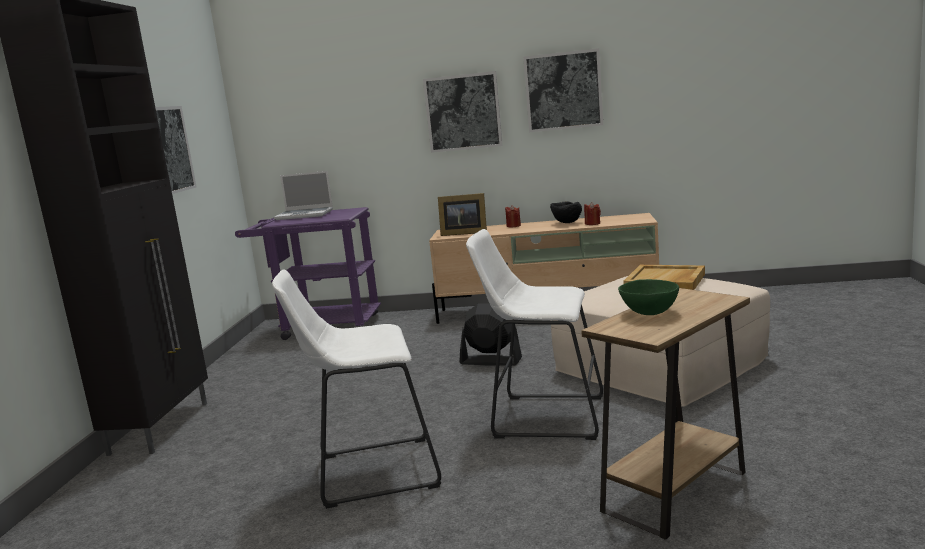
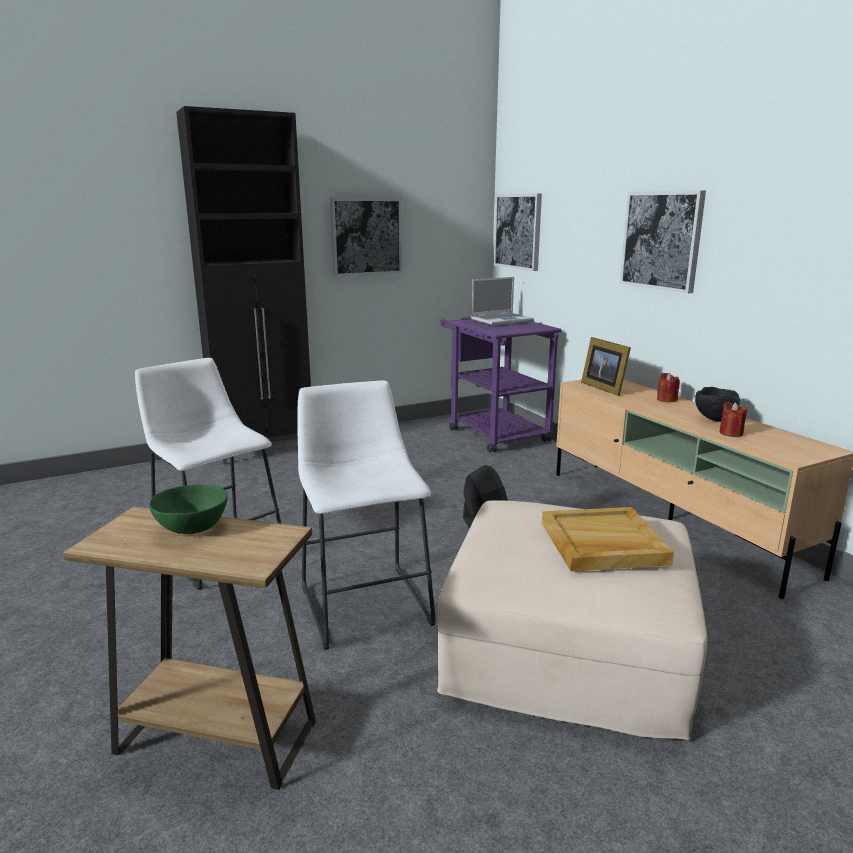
camera: 55 degrees right, 5 degrees up
(305, 215) = (502, 320): laptop -> laptop turned 90 degrees counterclockwise
(563, 91) = (781, 230): picture -> picture (518, 231)

